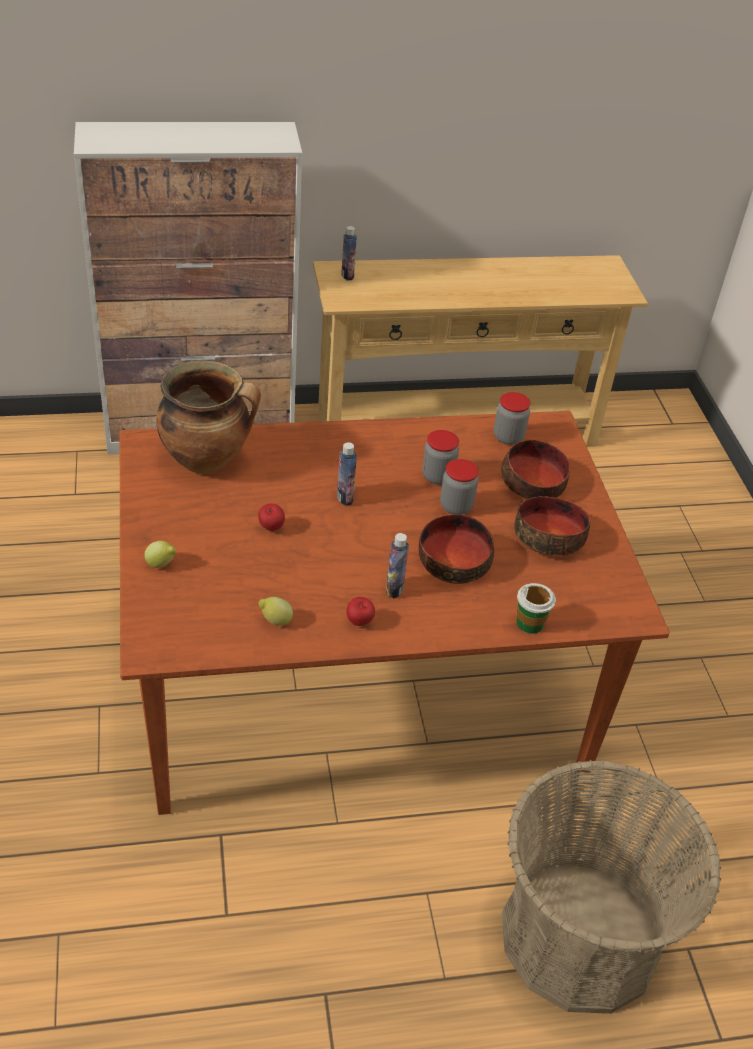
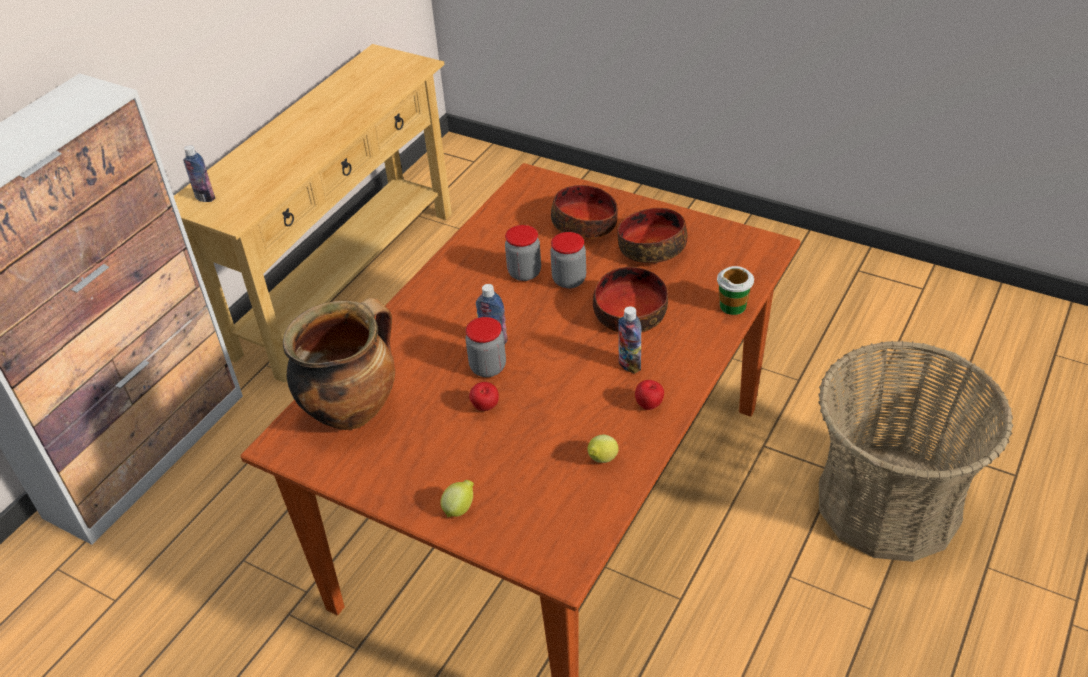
camera: 45 degrees left, 0 degrees up
(508, 437) = (519, 210): jar -> jar (488, 367)

